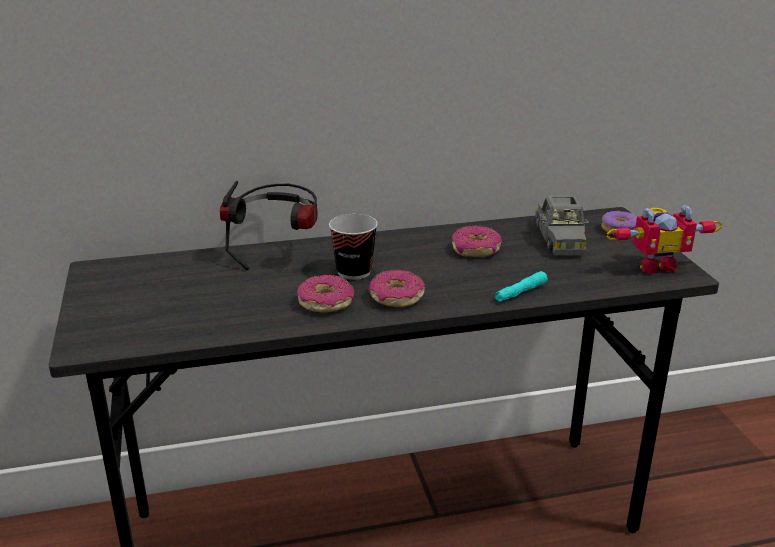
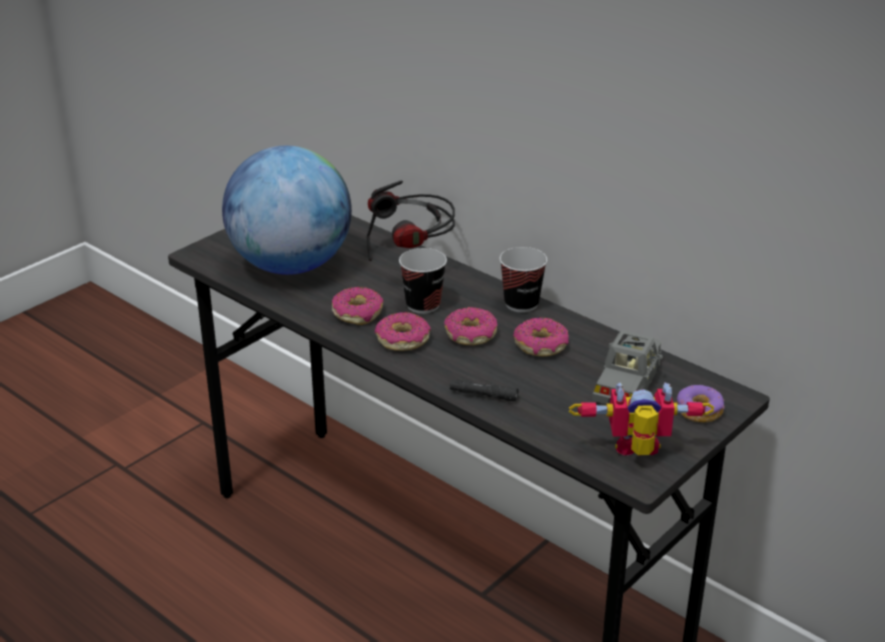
camera: 55 degrees right, 5 degrees up
(193, 307) = (291, 266): none -> globe
(407, 237) = (521, 304): none -> cup
(426, 269) = (470, 335): none -> donut
(521, 292) = (483, 395): turquoise flashlight -> black flashlight
(560, 238) = (628, 382): grey toy car -> grey toy car turned 150 degrees clockwise
(655, 265) = (638, 454): toy robot -> toy robot turned 135 degrees clockwise

